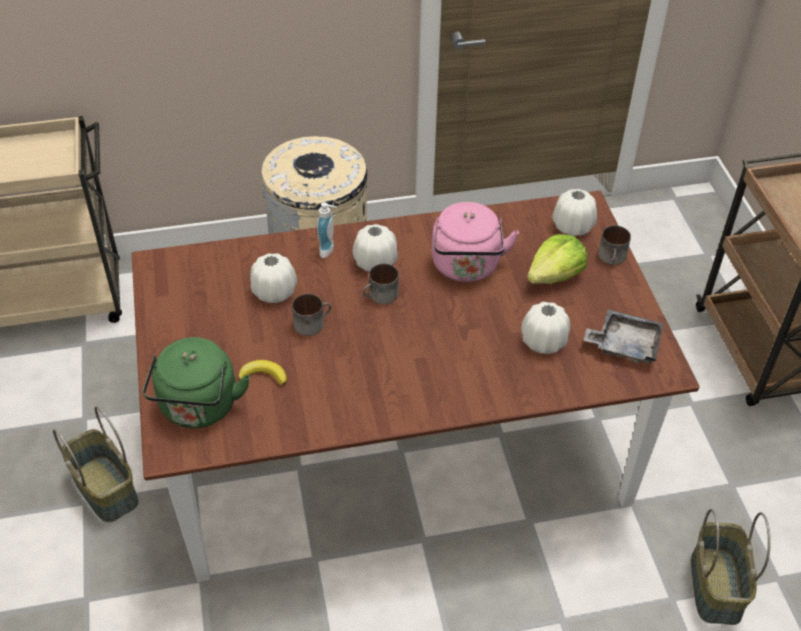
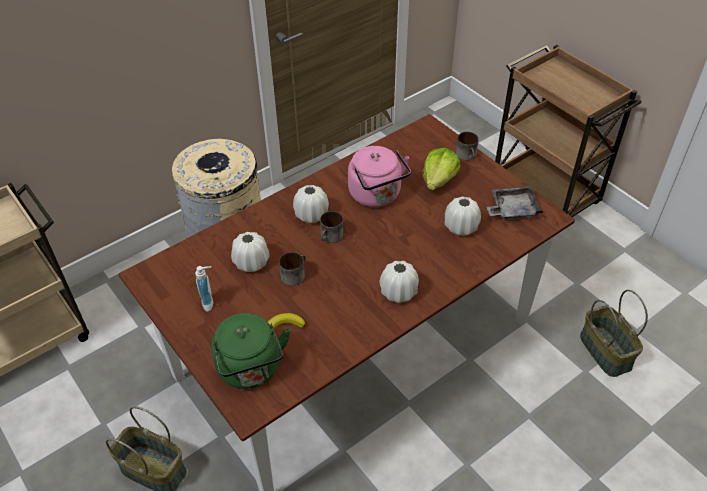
camera: 25 degrees left, 0 degrees up
(329, 250) = (272, 218): soap dispenser -> soap dispenser (210, 302)
(572, 226) = (428, 143): white vase -> white vase (398, 292)

